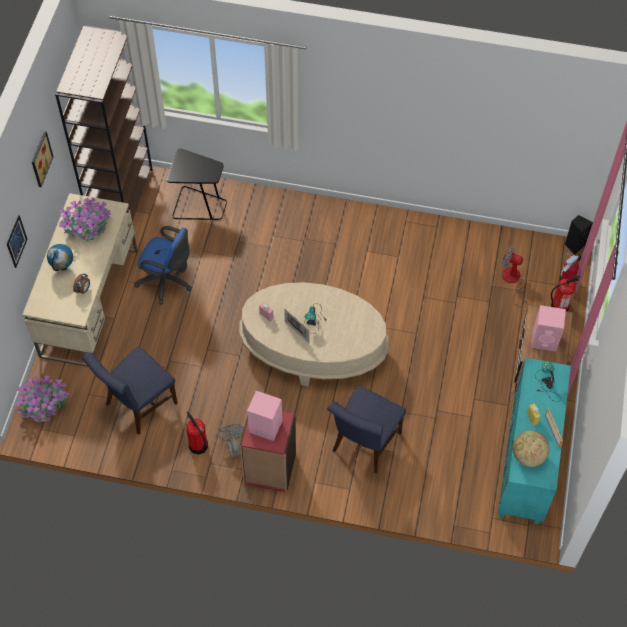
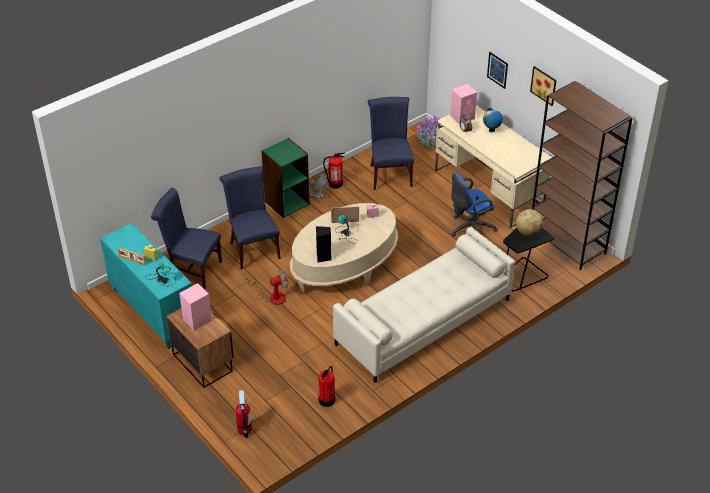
camera: 130 degrees right, 15 degrees down
(88, 228) = (513, 152): potted plant -> none
(264, 426) = (287, 152): pink speaker -> pink speaker (463, 117)
(269, 469) = (286, 202): red bookcase -> green bookcase
(327, 241) = (423, 322): none -> beige sofa
(444, 476) = (191, 270): none -> blue chair
(513, 281) = (280, 400): fan -> fan (272, 296)
(527, 456) = (133, 240): globe -> globe (528, 232)
(559, 306) = (231, 411): fire extinguisher -> fire extinguisher (327, 400)
(574, 245) = (268, 460): black speaker -> black speaker (323, 257)

